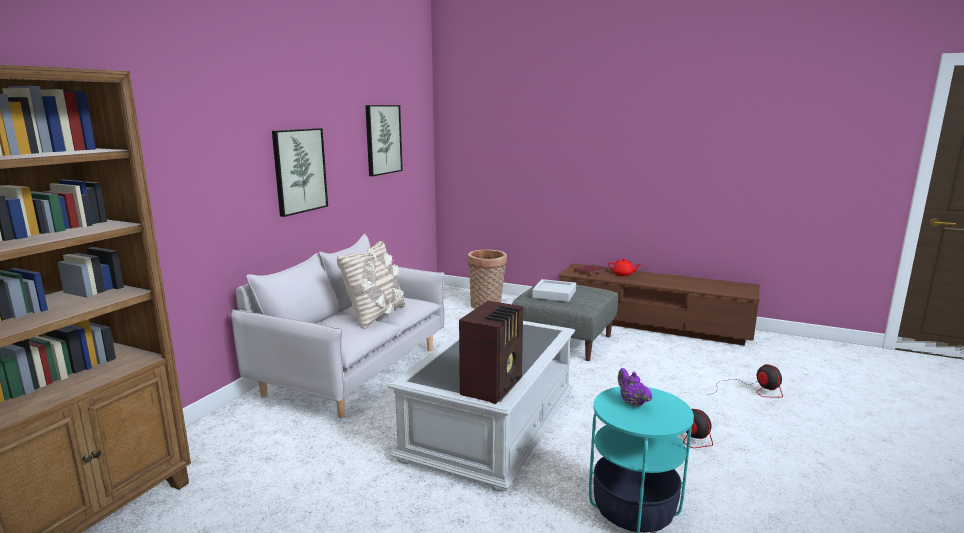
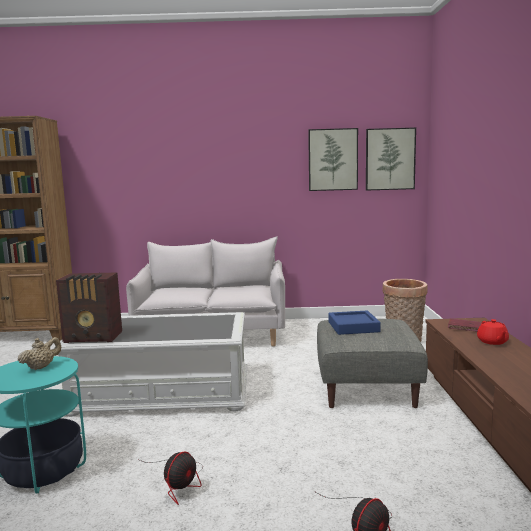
camera: 65 degrees right, 5 degrees down
(299, 171) = (223, 180): picture -> picture (390, 159)
(376, 316) = (211, 294): beige pillow -> none
(554, 294) = (353, 327): grey tray -> blue tray
(632, 402) = (41, 367): purple teapot -> beige teapot

